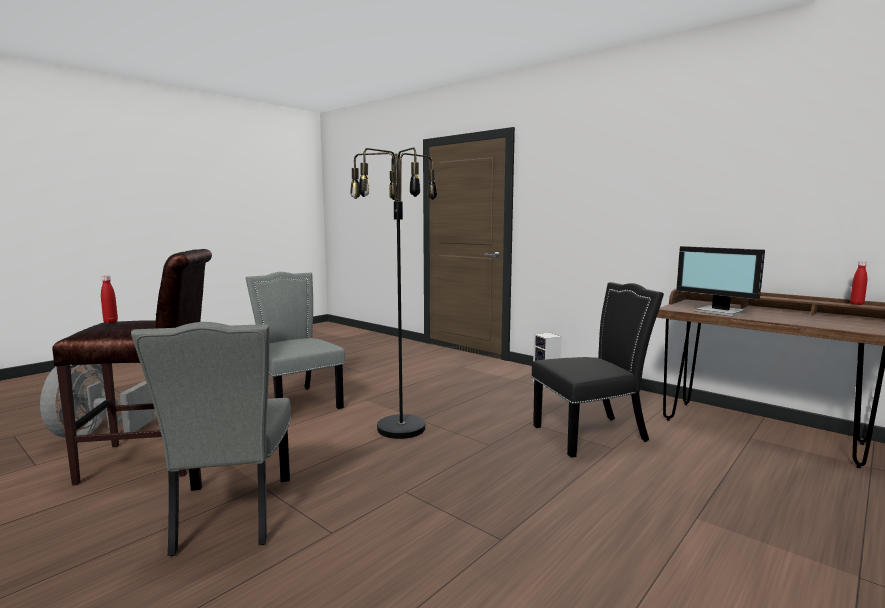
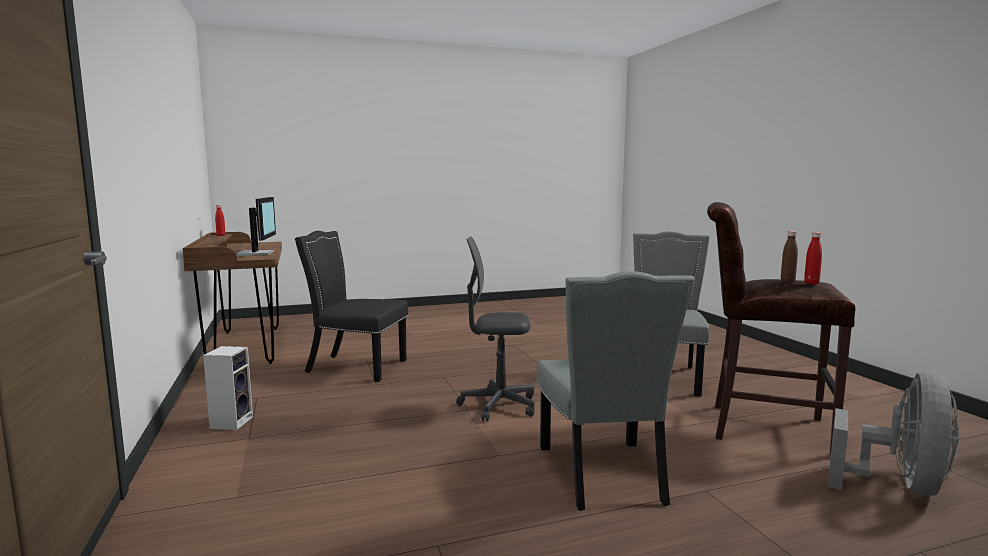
camera: 150 degrees left, 0 degrees up
(131, 321) = (787, 281): none -> brown bottle
(400, 428) = (498, 405): floor lamp -> grey office chair

